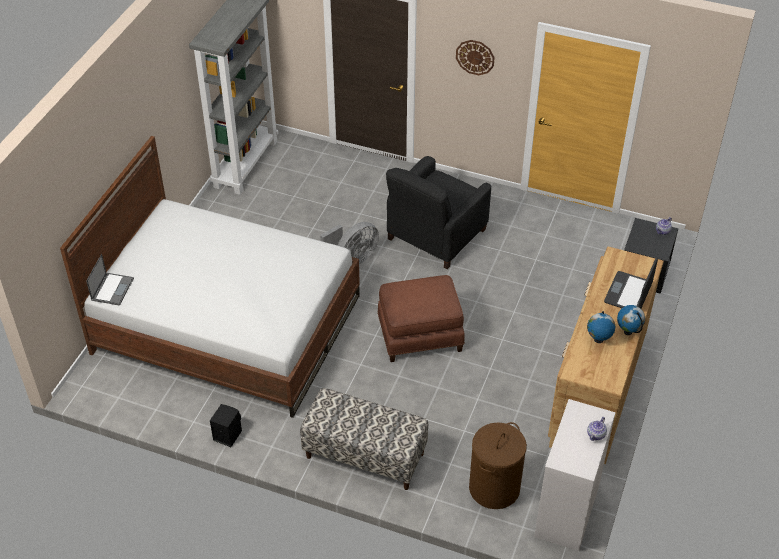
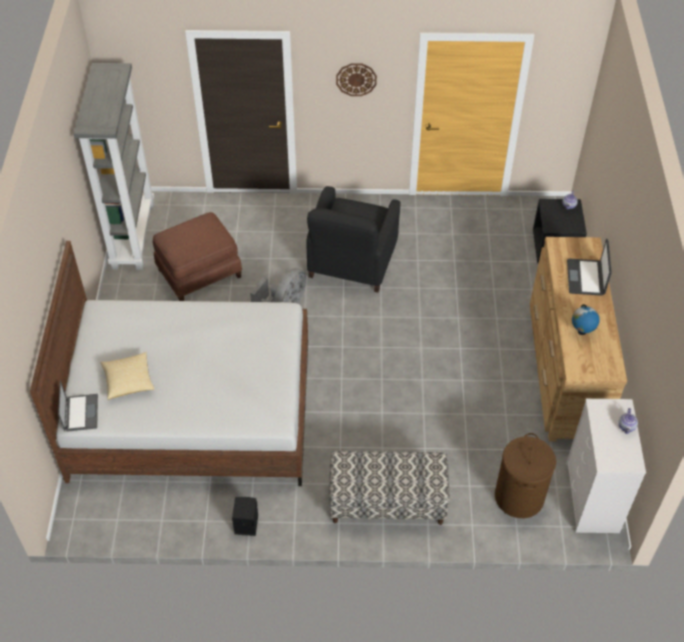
camera: 20 degrees left, 5 degrees up
(165, 274) = (128, 381): none -> pillow
(420, 335) = (383, 365): brown ottoman -> brown ottoman (199, 272)
(628, 332) = (603, 316): globe -> none

